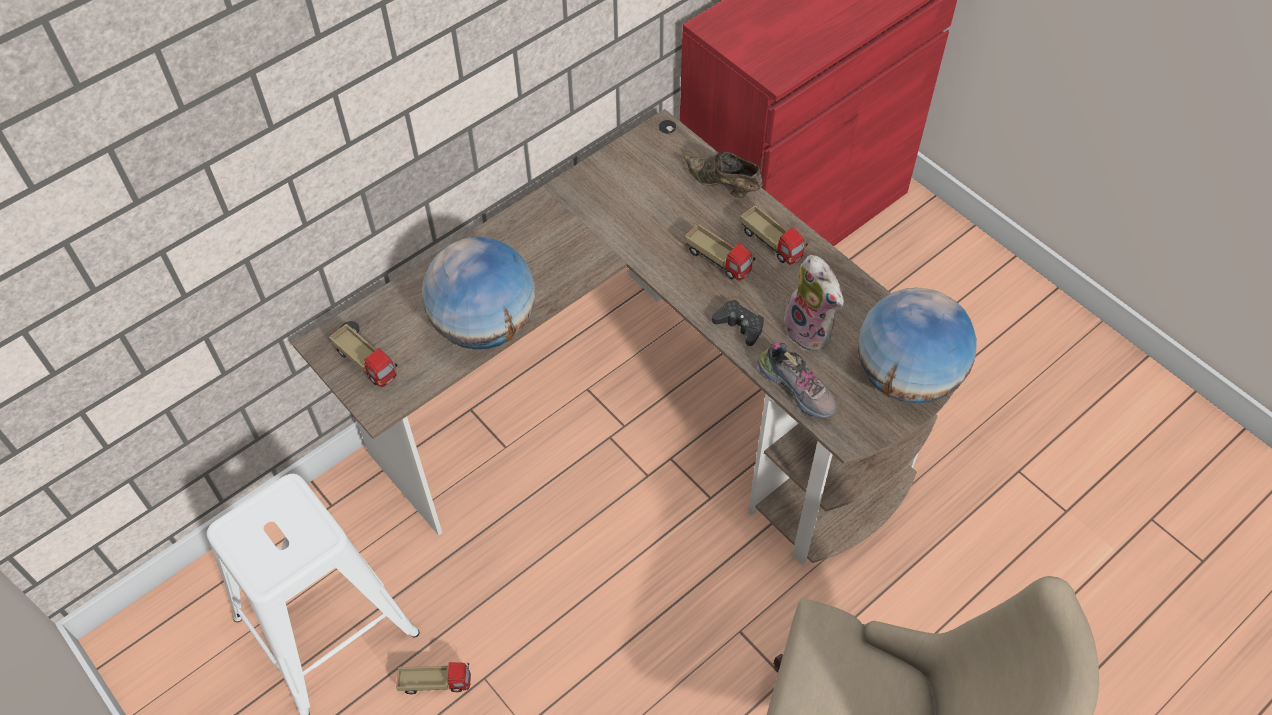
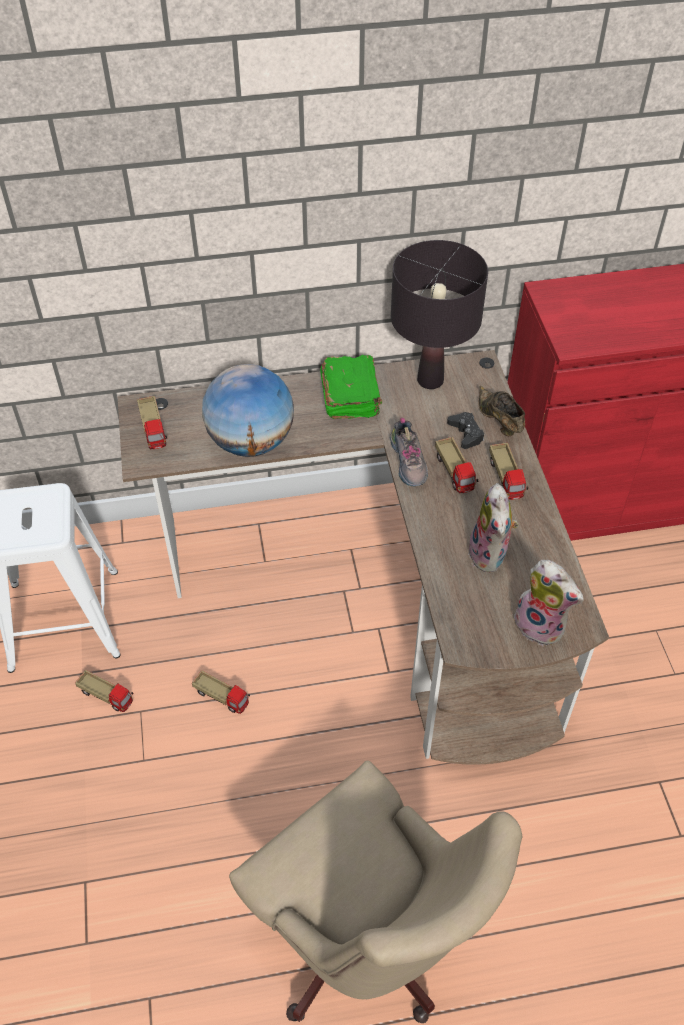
camera: 30 degrees right, 5 degrees down
(555, 225) = (351, 396): none -> green book
(561, 615) = (222, 697): none -> toy truck
(624, 171) = (430, 380): none -> black table lamp
(739, 326) = (436, 526): black game controller -> black game controller (466, 433)
(798, 388) = (448, 592): shoe -> shoe (409, 462)
(906, 377) = (542, 625): globe -> plush toy

